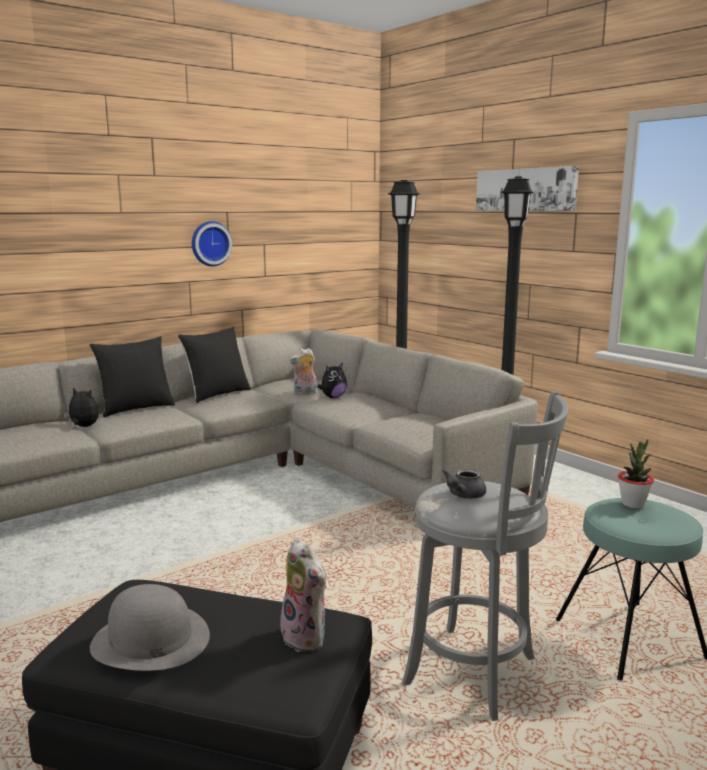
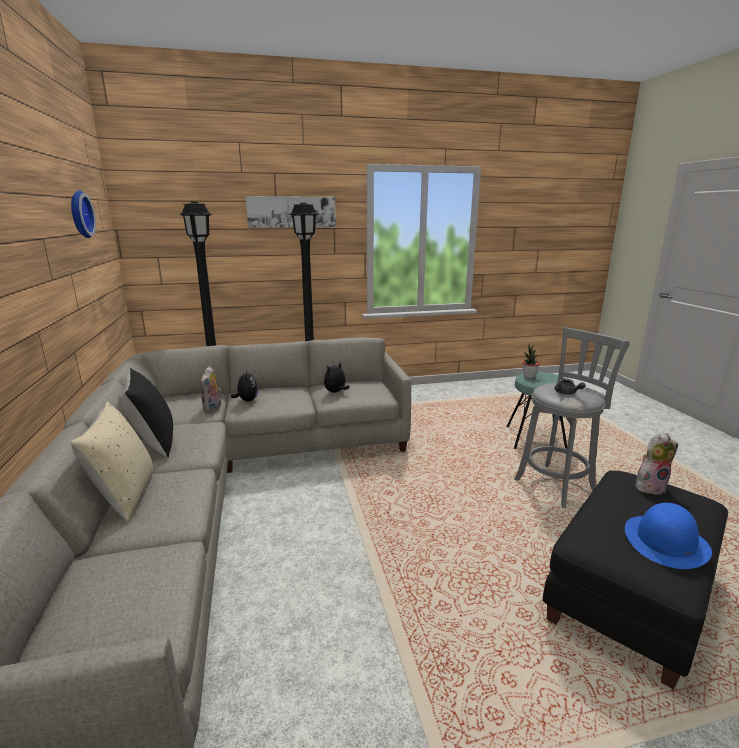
camera: 65 degrees left, 5 degrees up
(83, 427) = (131, 544): plush toy -> plush toy (336, 392)
(136, 408) = (125, 496): black pillow -> beige pillow
(150, 640) = (666, 541): grey hat -> blue hat
(210, 243) = (44, 280): wall clock -> wall clock (79, 214)

